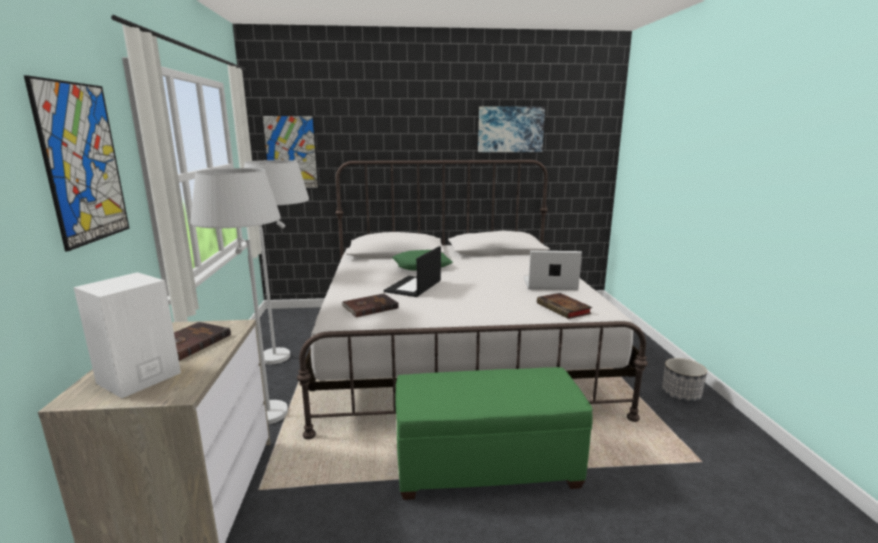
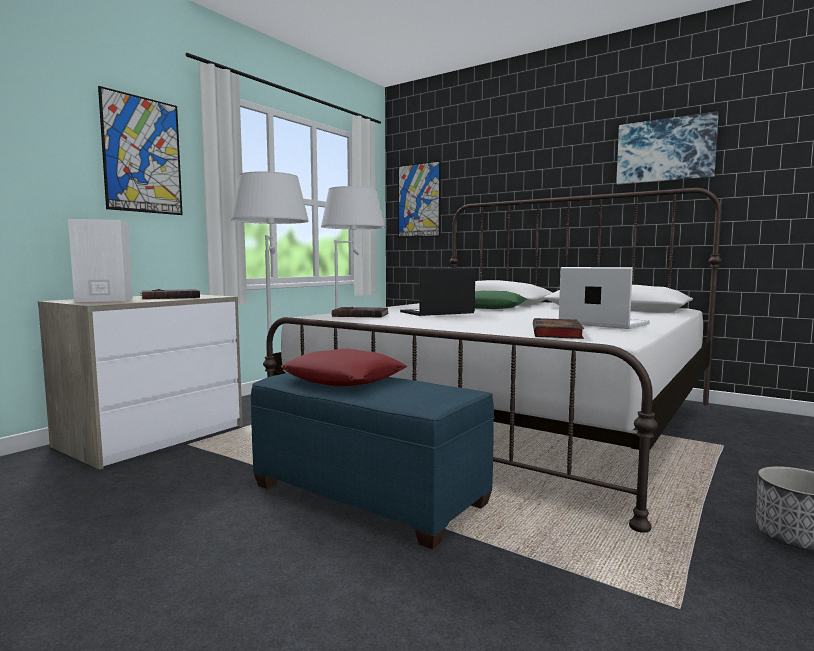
camera: 40 degrees right, 10 degrees down
(463, 388) = (344, 379): none -> red pillow
(486, 465) = (369, 494): green ottoman -> blue ottoman

